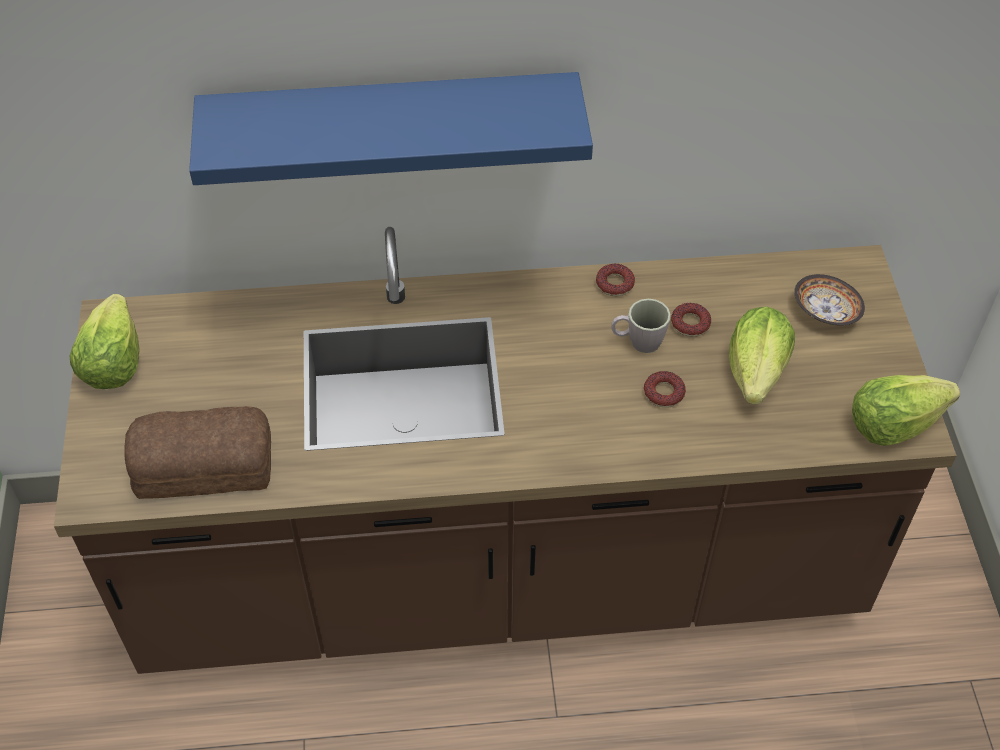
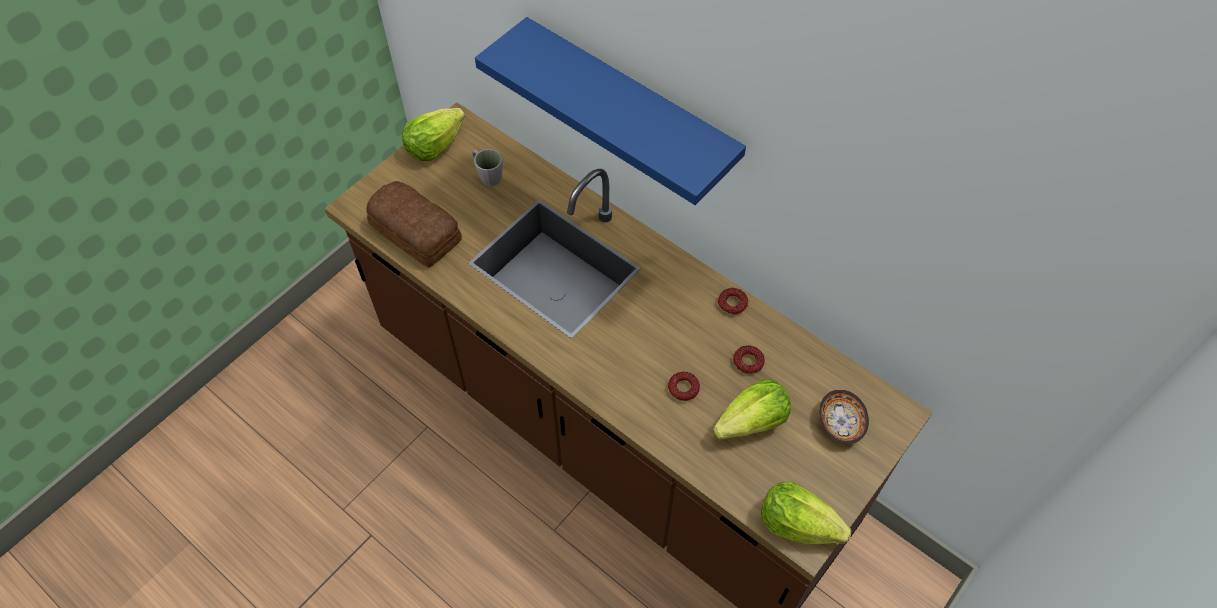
camera: 45 degrees right, 5 degrees up
(638, 341) = (705, 347): grey mug -> grey mug (487, 175)

